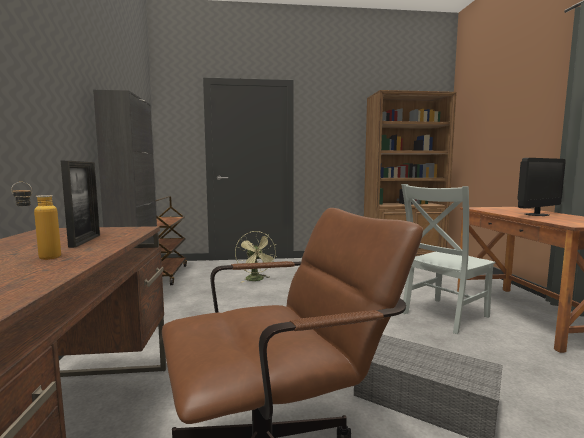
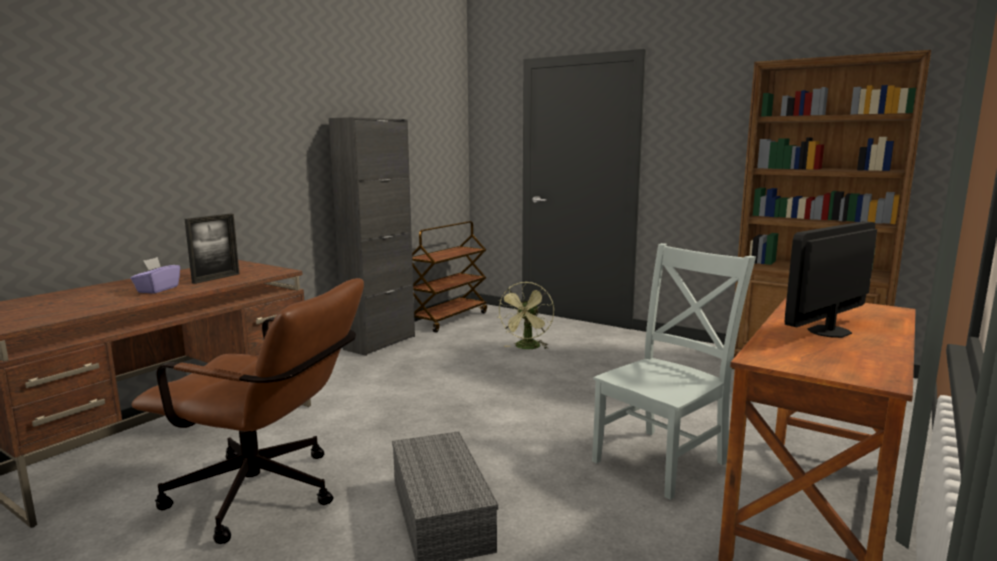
camera: 40 degrees right, 5 degrees up
(40, 258) = (157, 289): bottle -> purple tissue box
(442, 315) = (663, 460): grey chair -> grey chair turned 135 degrees clockwise
(536, 214) = (829, 331): monitor -> monitor turned 135 degrees clockwise

